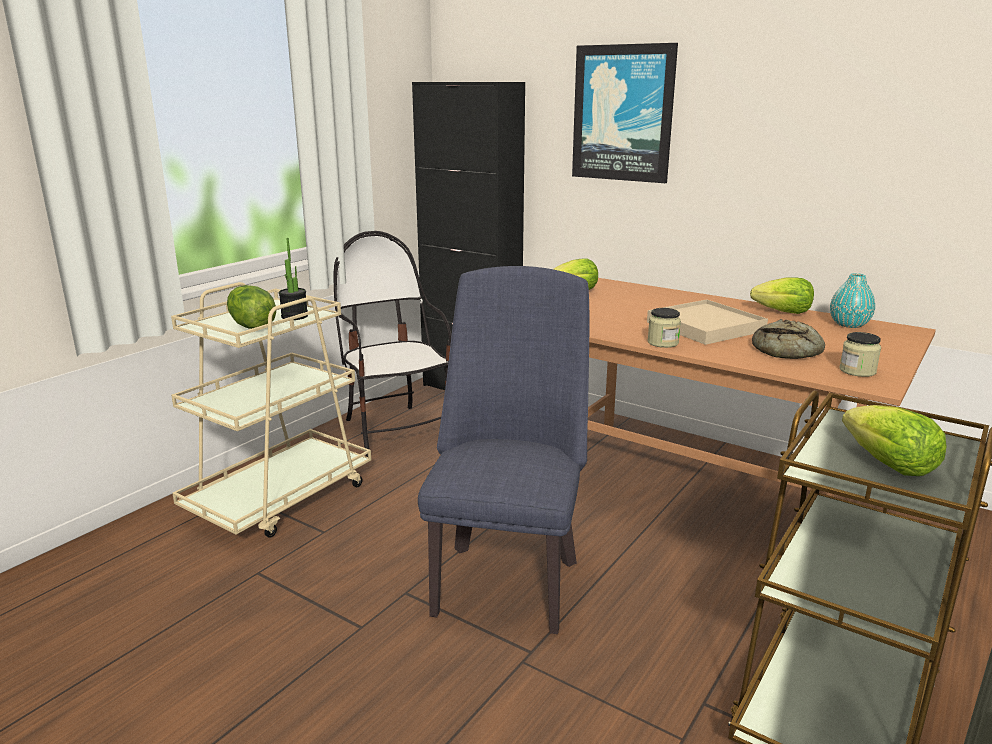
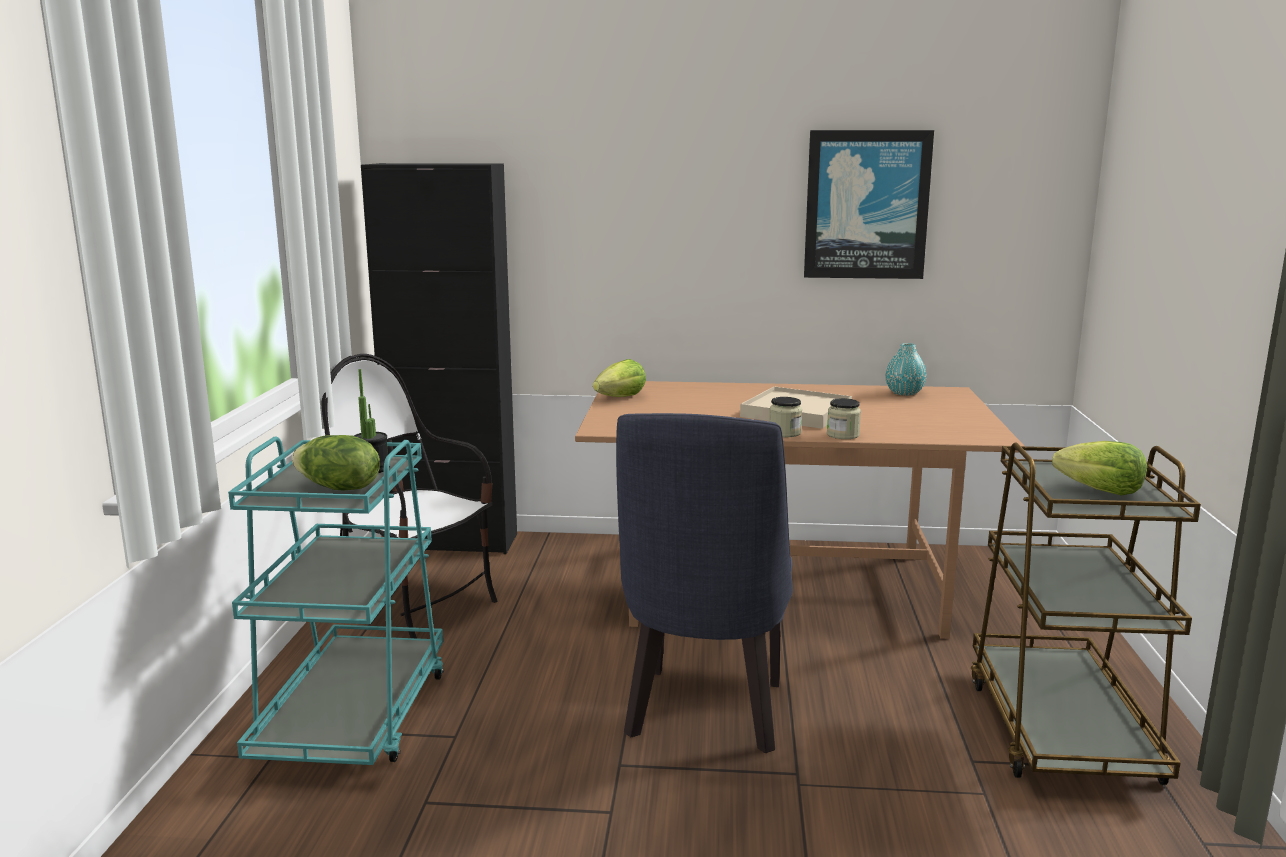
camera: 30 degrees left, 5 degrees down
(280, 497) = (354, 717): beige cart -> turquoise cart
(507, 577) = (705, 718): blue chair -> blue chair turned 150 degrees counterclockwise
(623, 113) = (629, 197): picture -> picture (866, 205)
(783, 312) = (839, 390): lettuce -> none
(789, 350) = (894, 422): bread -> none
(857, 371) = (966, 430): jar -> jar (843, 435)

